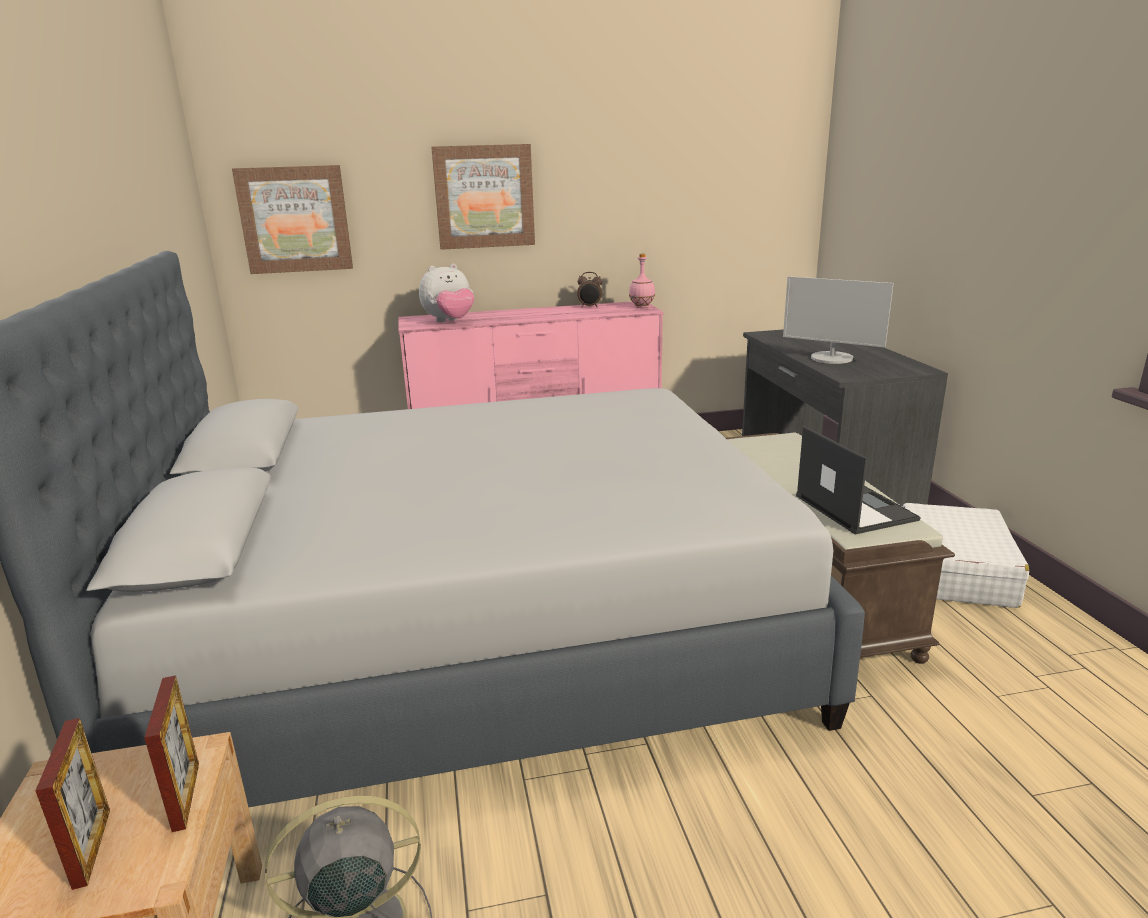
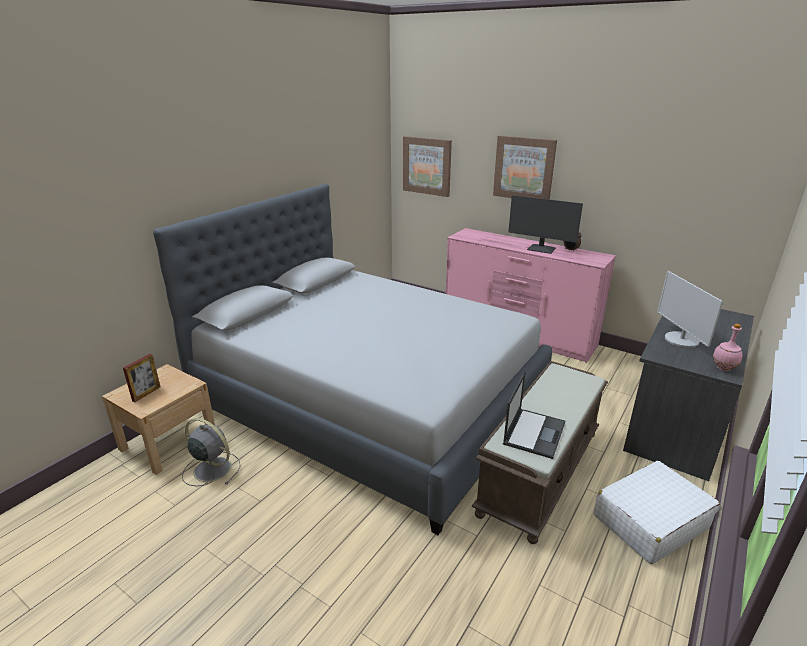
camera: 45 degrees right, 5 degrees up
(186, 796) = (175, 394): picture frame -> none
(450, 321) = (479, 239): plush toy -> none
(555, 313) = (541, 249): none -> monitor
(641, 307) = (599, 260): pink bottle -> pink bottle (723, 368)

